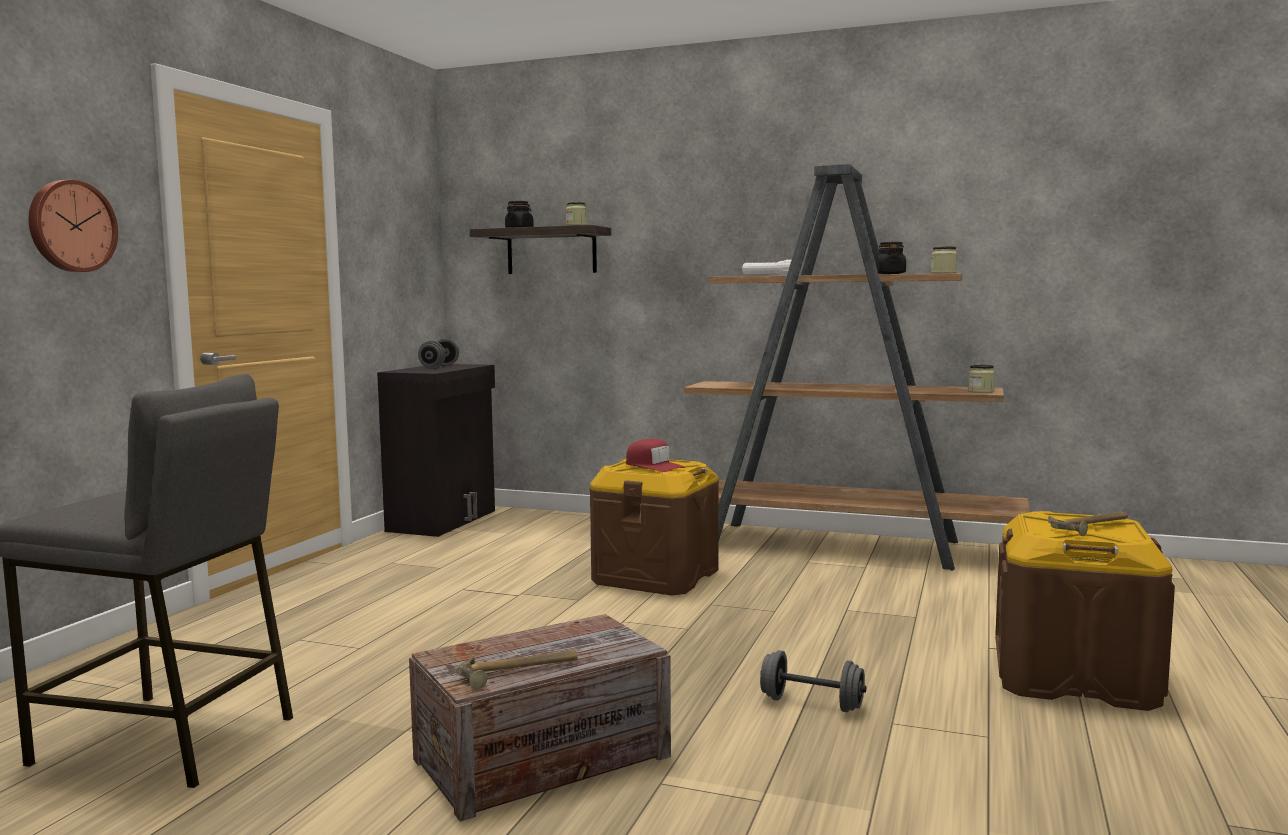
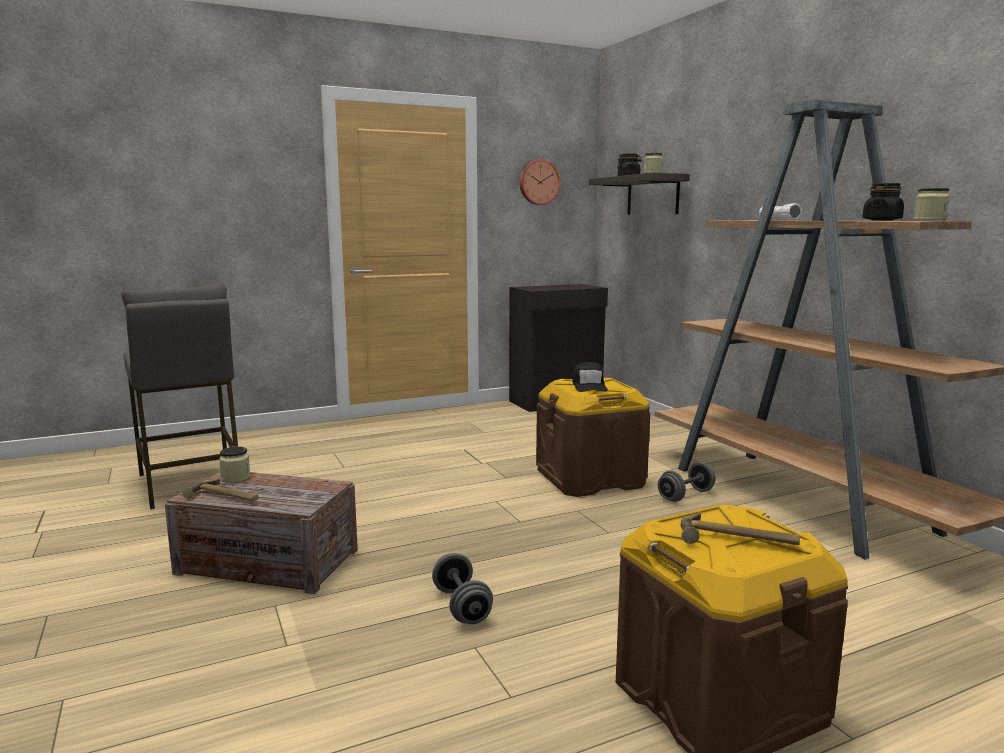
camera: 45 degrees right, 5 degrees up
(71, 226) = (258, 191): wall clock -> wall clock (538, 182)
(439, 366) = (564, 286): grey dumbbell -> grey dumbbell (686, 495)
(654, 466) = (589, 386): red cap -> black cap
(980, 391) = (941, 366): jar -> jar (235, 478)

